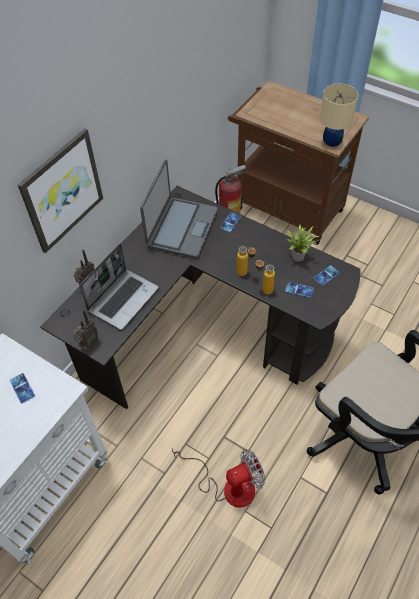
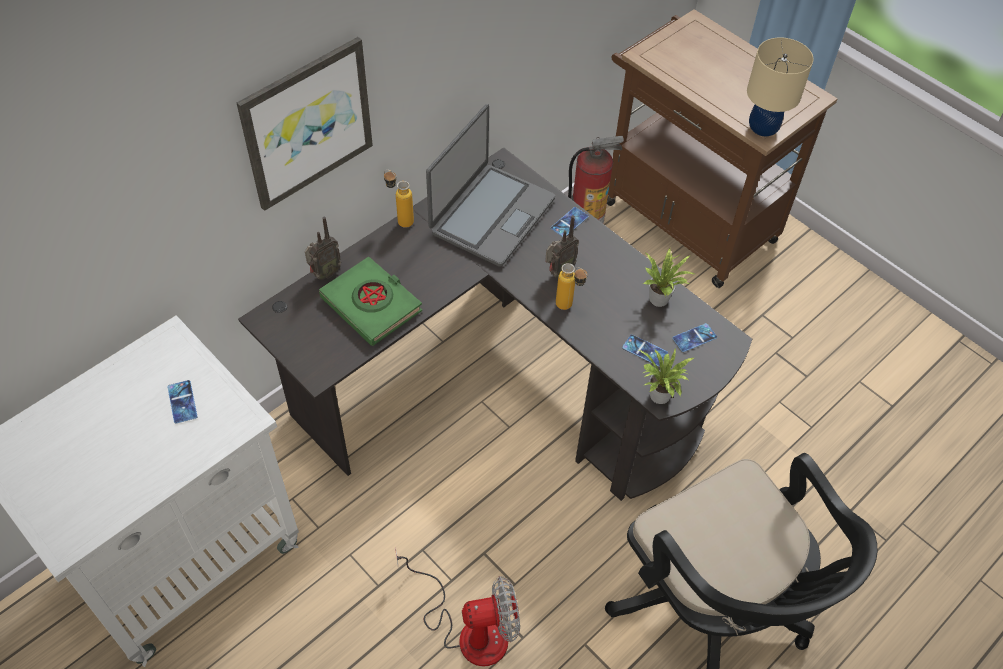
camera: 10 degrees right, 0 degrees up
(88, 344) = (301, 361): radio -> radio (558, 272)
(123, 299) = (371, 305): laptop -> green book
(263, 289) = (588, 337): bottle -> bottle (400, 219)
(316, 316) = (659, 397): none -> potted plant

